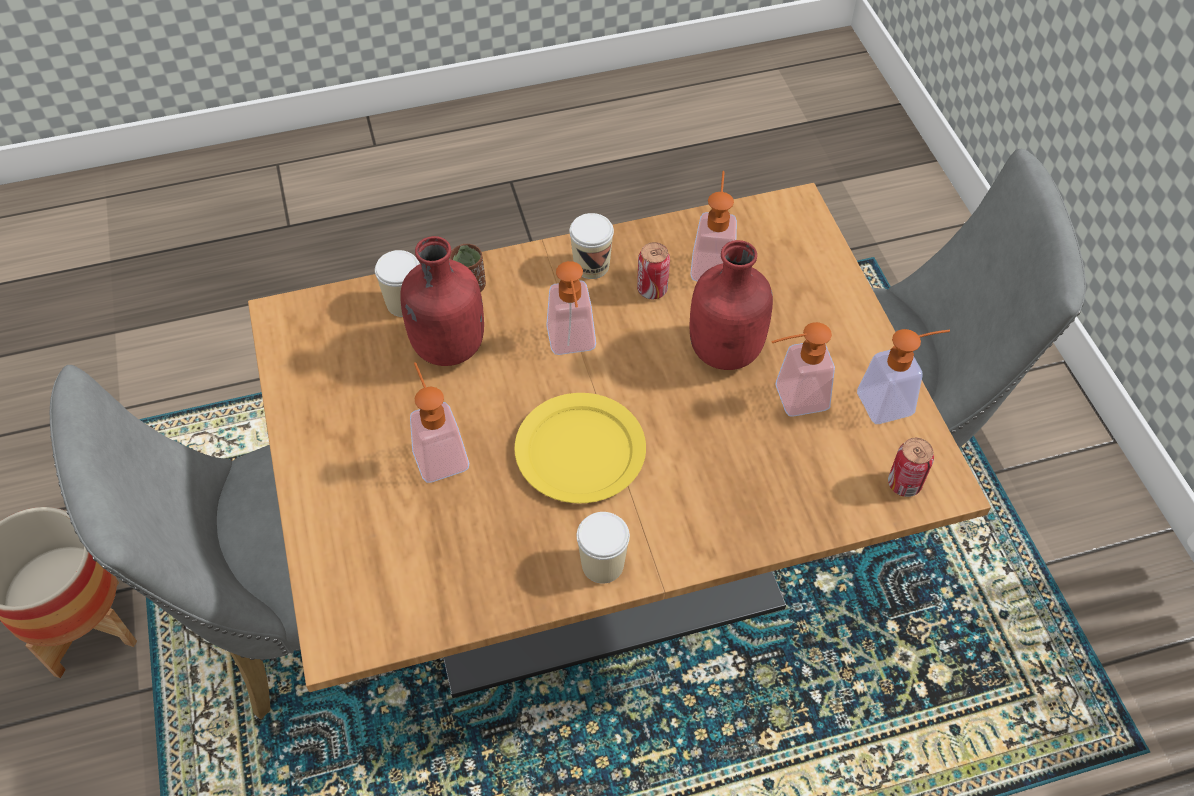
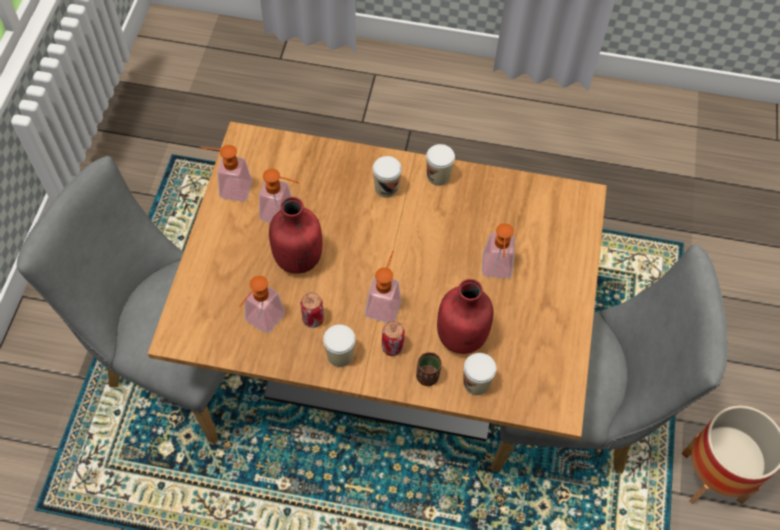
camera: 155 degrees left, 5 degrees up
(579, 451) = (418, 237): yellow plate -> none
(672, 506) = (386, 188): none -> cup
(904, 484) = (262, 148): can -> can (392, 347)

